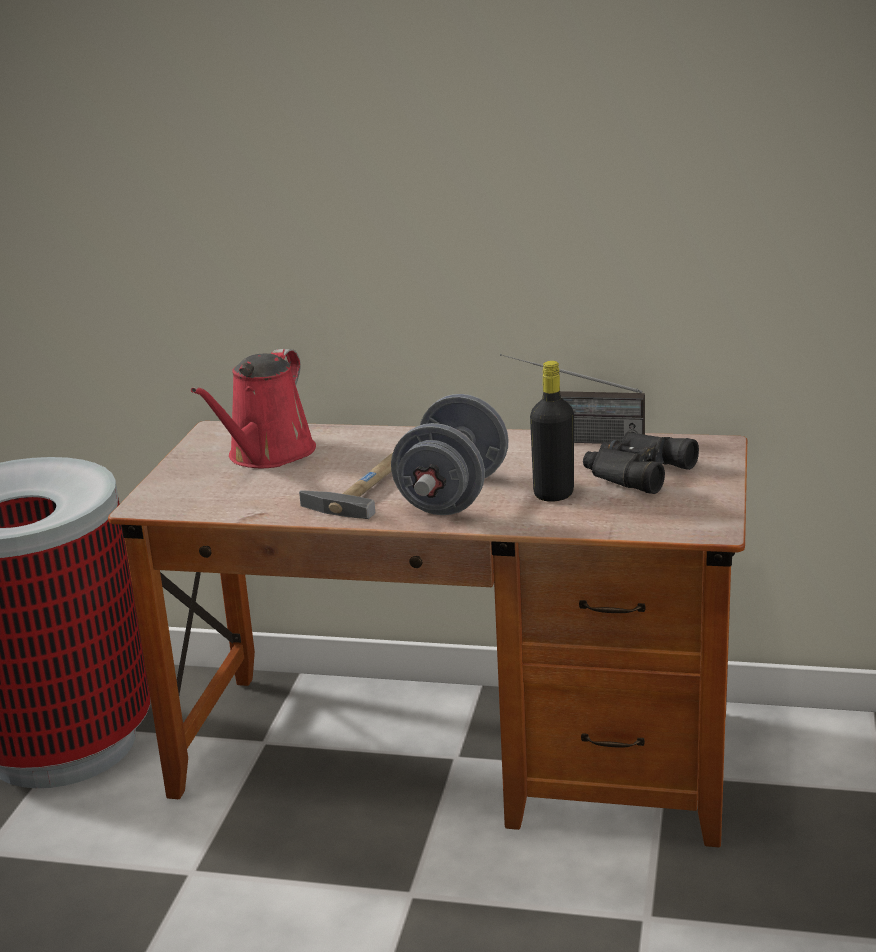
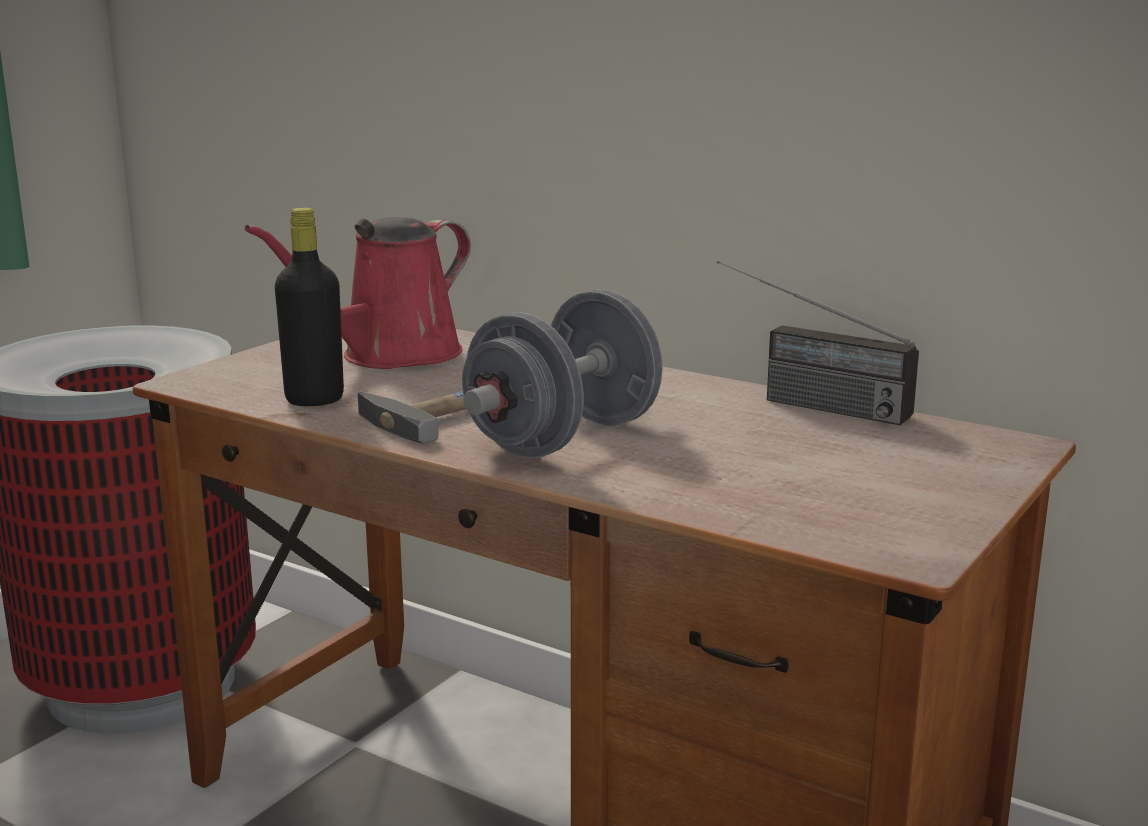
camera: 20 degrees right, 5 degrees down
(553, 494) = (706, 462): black bottle -> black bottle (314, 400)
(634, 472) = (855, 456): black binoculars -> none

